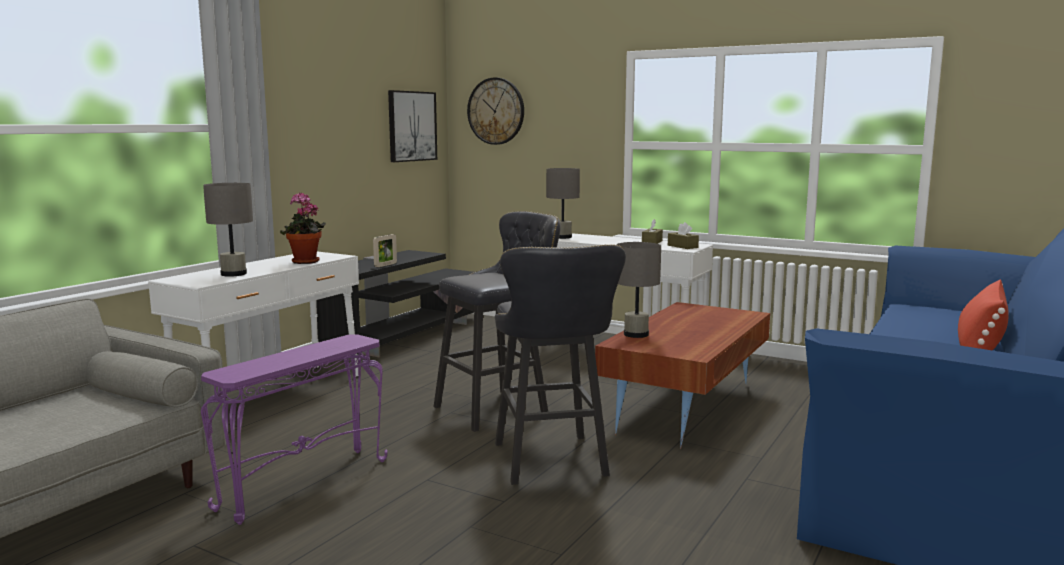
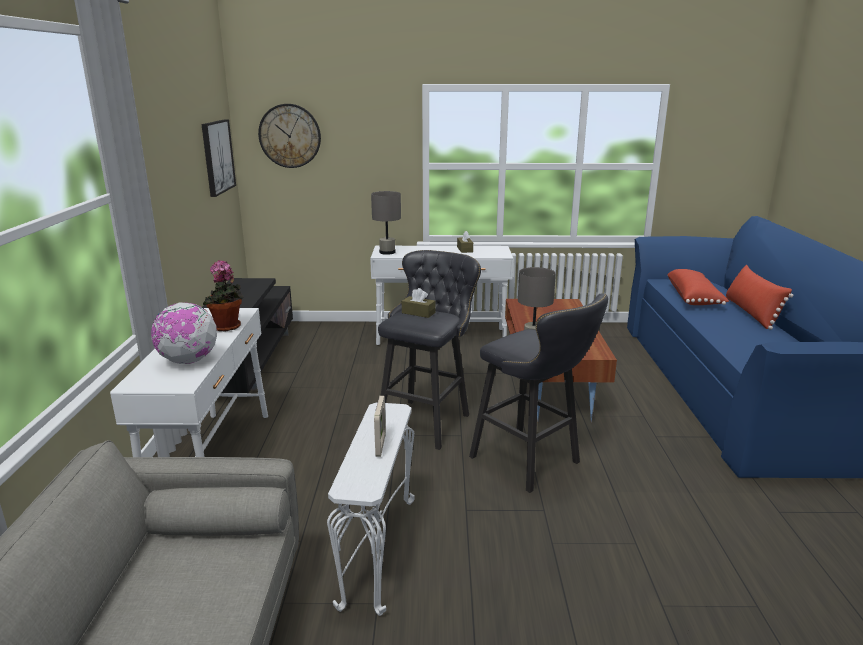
camera: 30 degrees left, 10 degrees up
(233, 274) = (188, 361): grey table lamp -> globe
(304, 484) = (378, 551): purple side table -> white side table
(385, 265) = (247, 303): picture frame -> picture frame (380, 445)
(682, 246) = (495, 252): brown tissue box -> brown tissue box (418, 313)
(918, 323) = (694, 298): none -> red pillow

